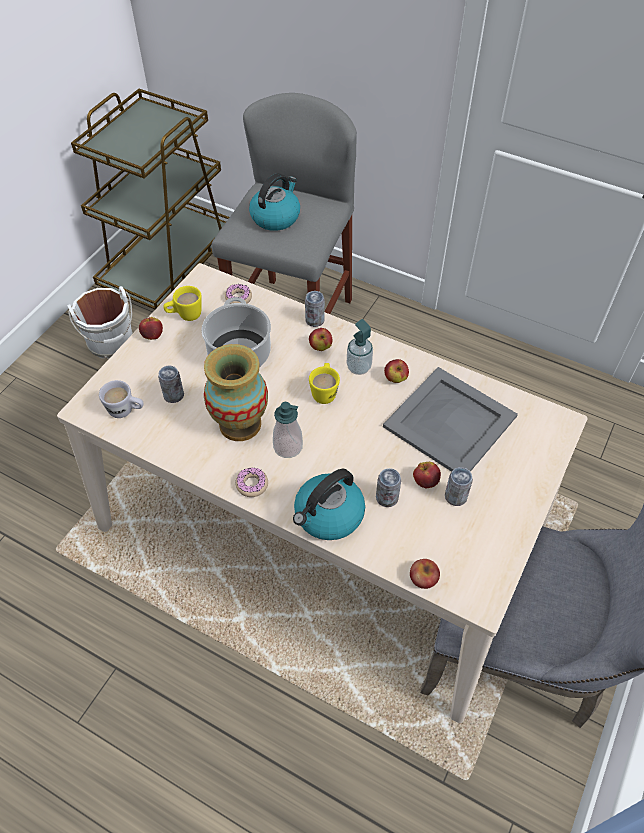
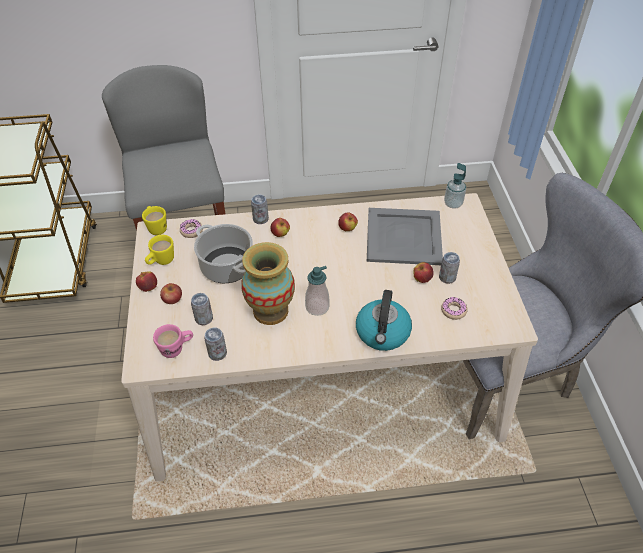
camera: 35 degrees left, 5 degrees down
(112, 343) = (51, 341): white bucket -> none
(126, 411) = (177, 348): white mug -> pink mug
(252, 484) = (315, 344): donut -> donut (453, 310)
(275, 217) = (164, 168): kettle -> none
(324, 391) = (309, 260): yellow mug -> yellow mug (156, 227)
(359, 367) = (317, 233): soap dispenser -> soap dispenser (453, 204)
(387, 498) = (408, 302): can -> can (217, 353)
(423, 578) = (472, 335): apple -> apple (172, 298)

